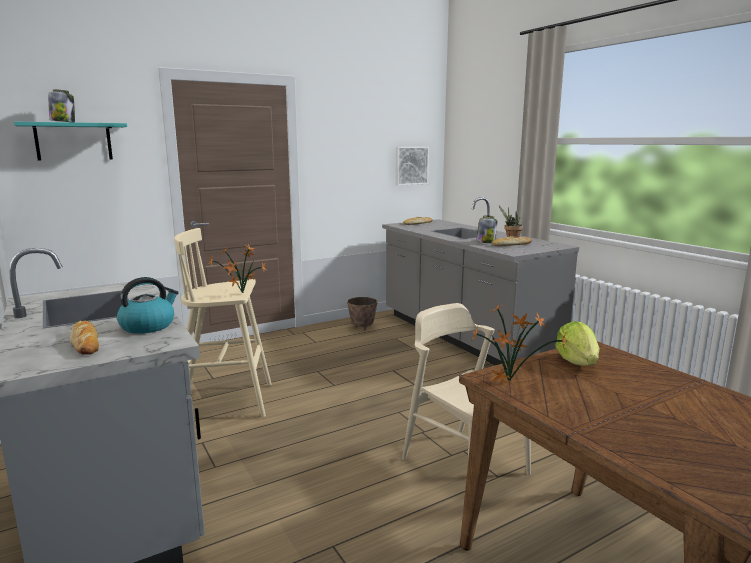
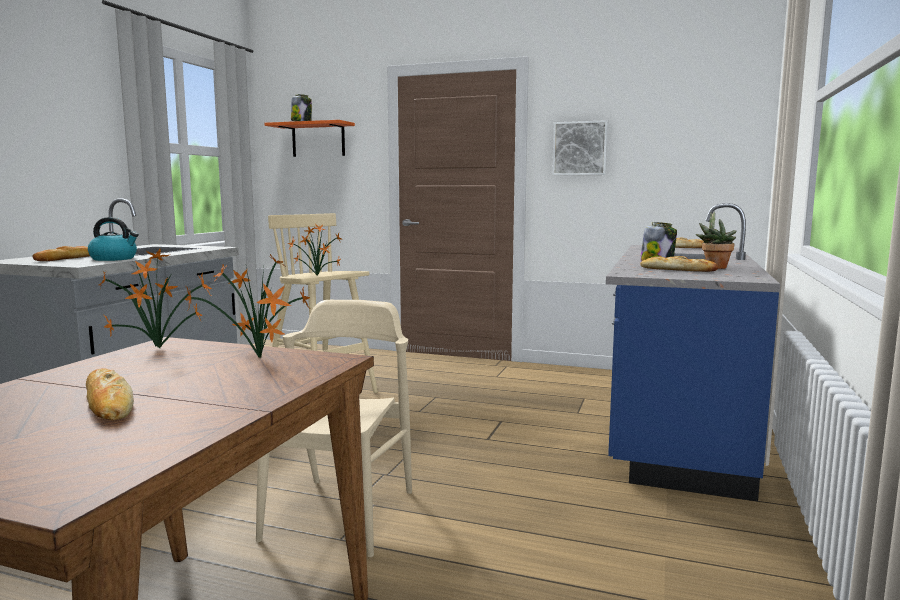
camera: 50 degrees right, 5 degrees down
(73, 141) = (318, 140): turquoise shelf -> orange shelf
(362, 327) = (575, 379): planter -> none
(411, 165) = (703, 165): picture -> picture (580, 148)
(464, 337) = (675, 424): grey counter -> blue counter
(577, 362) = (259, 360): lettuce -> potted plant
(663, 413) = (108, 402): none -> bread

